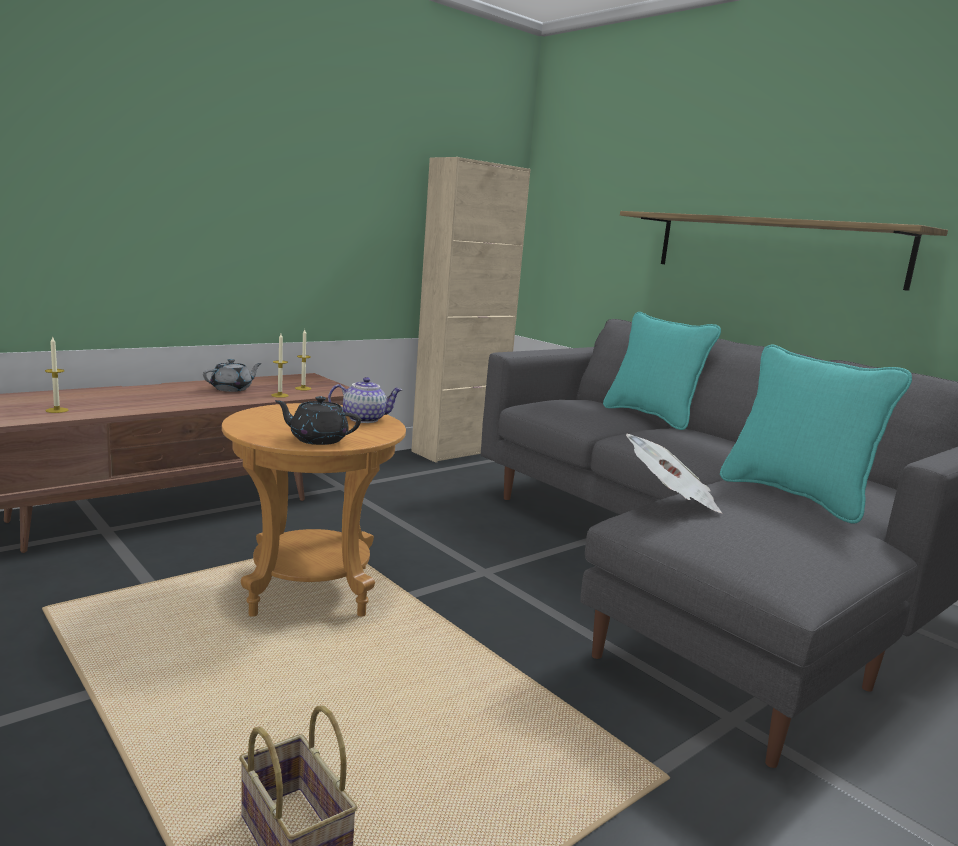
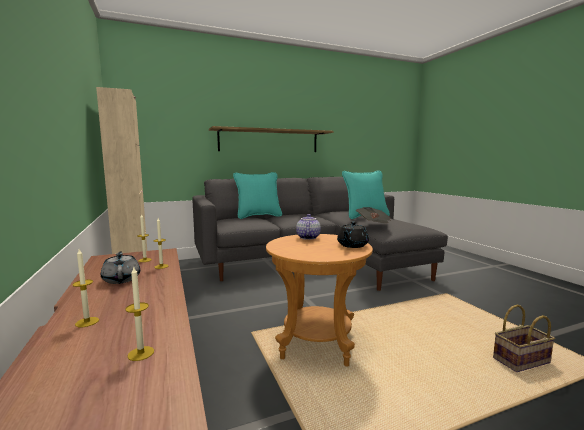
camera: 70 degrees left, 5 degrees down
(123, 393) = (87, 322): none -> candle

